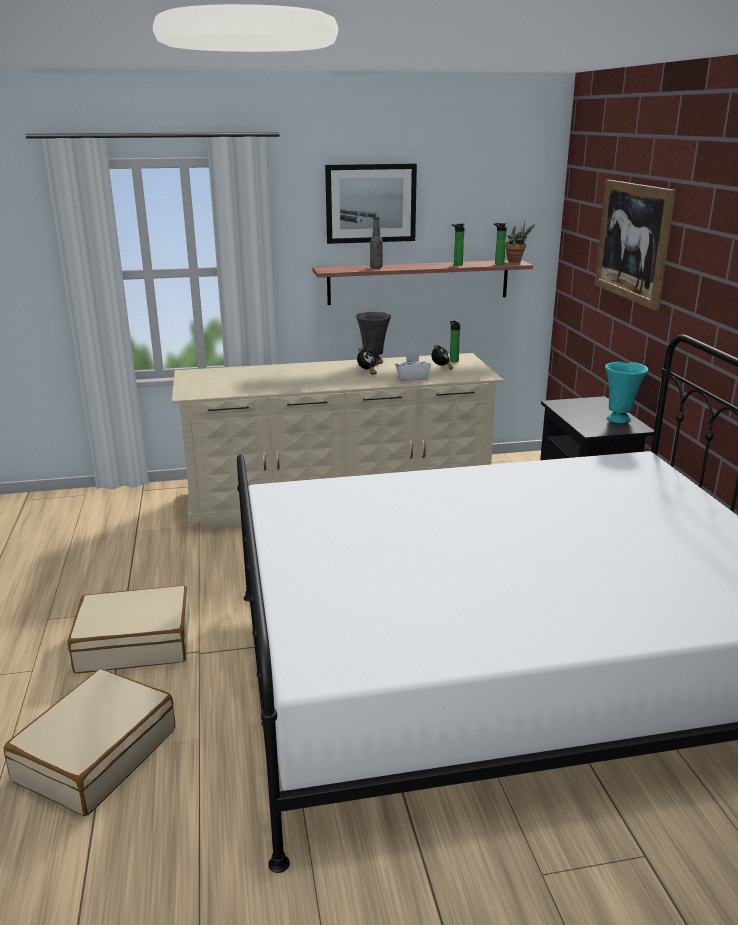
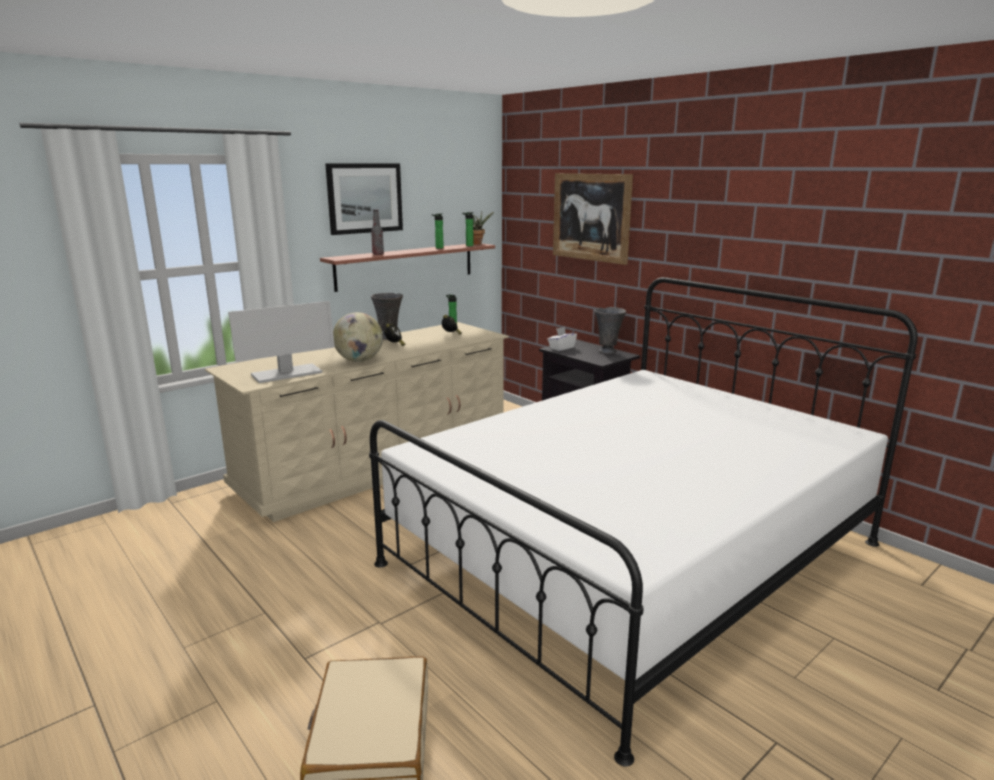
camera: 30 degrees left, 5 degrees down
(135, 643) = (307, 636): beige suitcase -> none
(228, 388) = (286, 374): none -> monitor
(310, 385) = (359, 360): none -> globe
(412, 378) = (438, 344): white tissue box -> white tissue box (561, 348)
(620, 419) = (608, 351): turquoise vase -> grey vase

